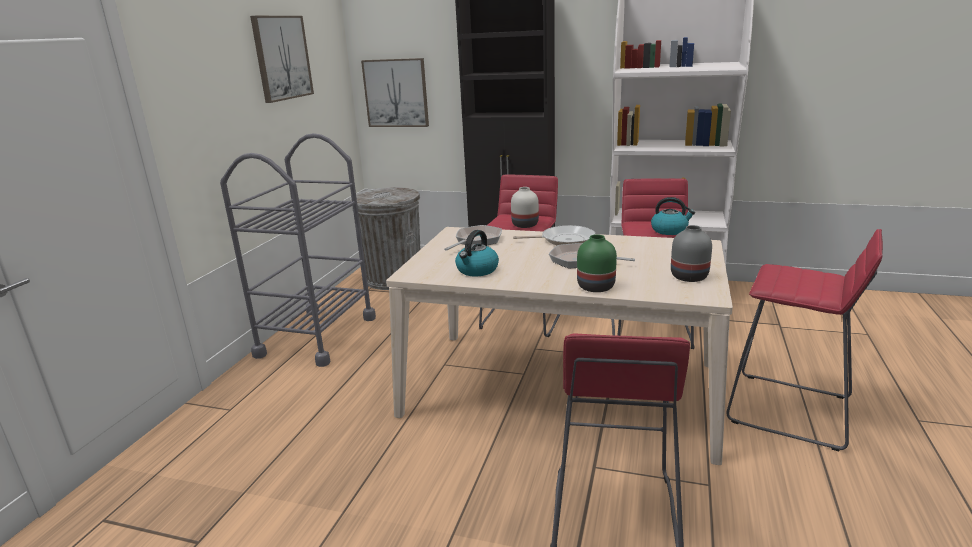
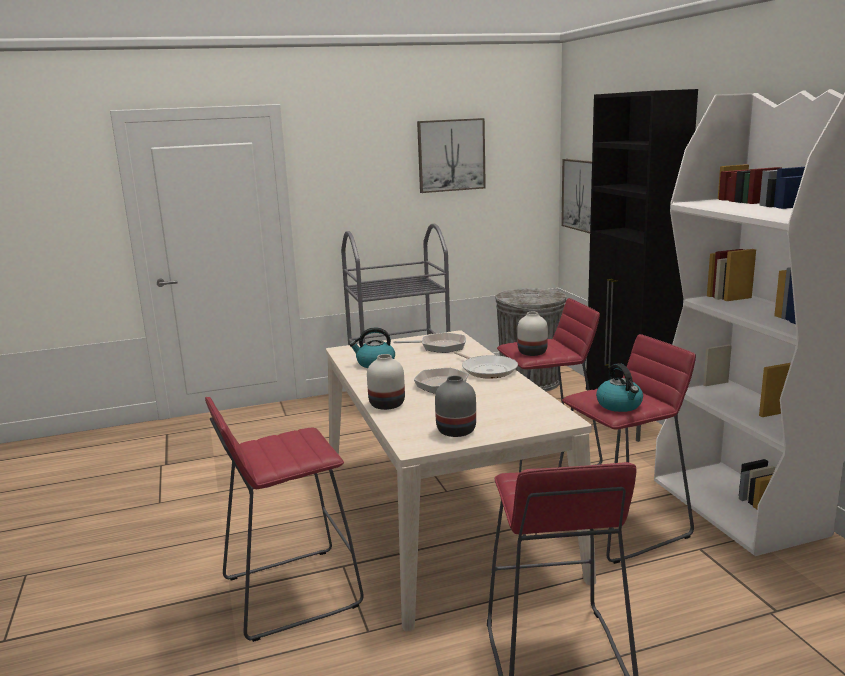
camera: 55 degrees right, 5 degrees down
(595, 286) = (387, 404): green vase -> white vase

